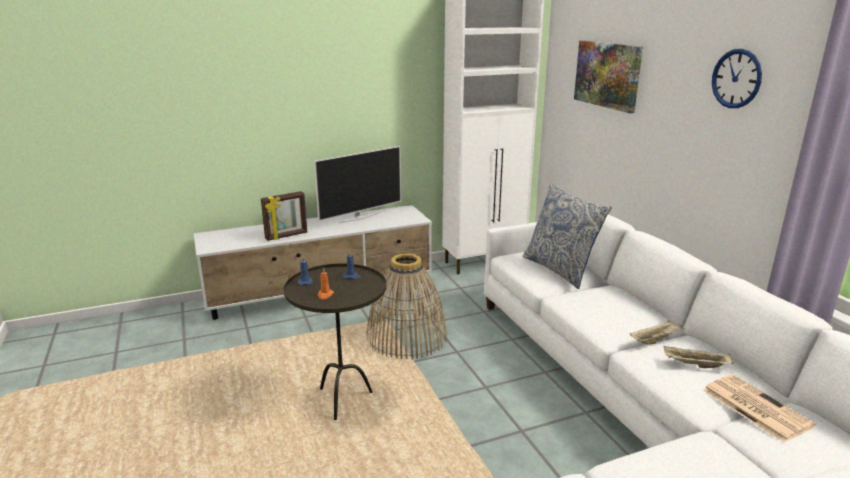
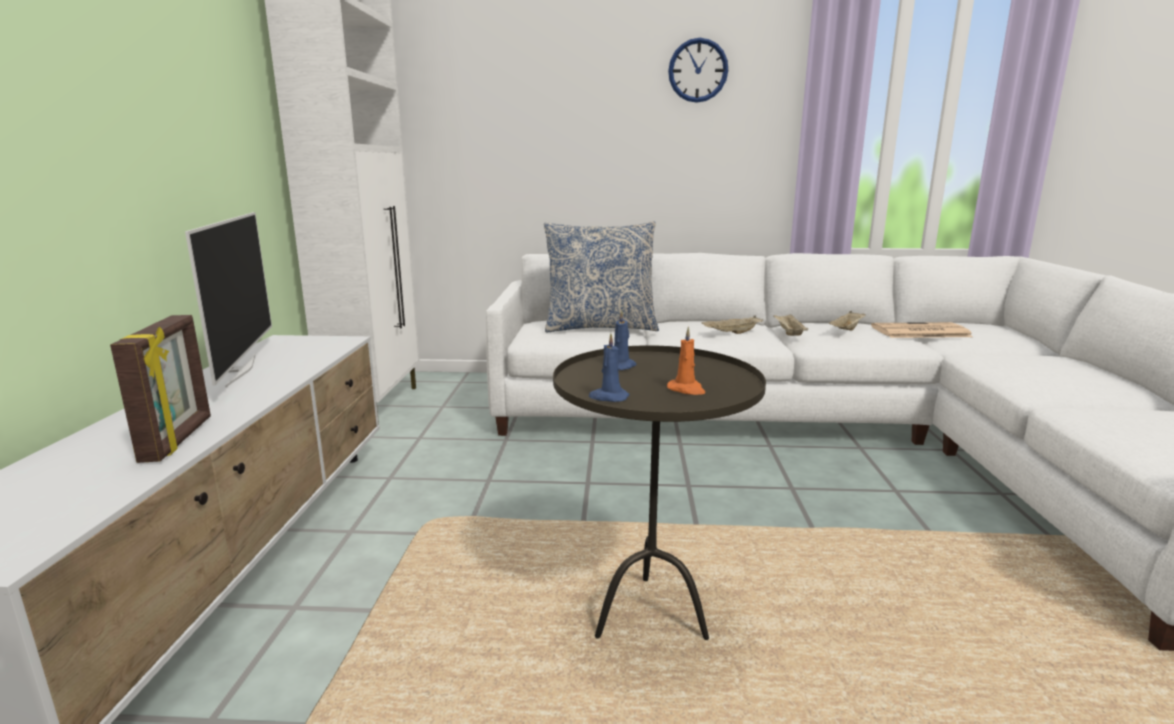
camera: 65 degrees left, 5 degrees down
(407, 337) = (508, 510): basket -> none
(607, 75) = (496, 92): picture -> none
(608, 315) = (732, 333): none -> beige tray

